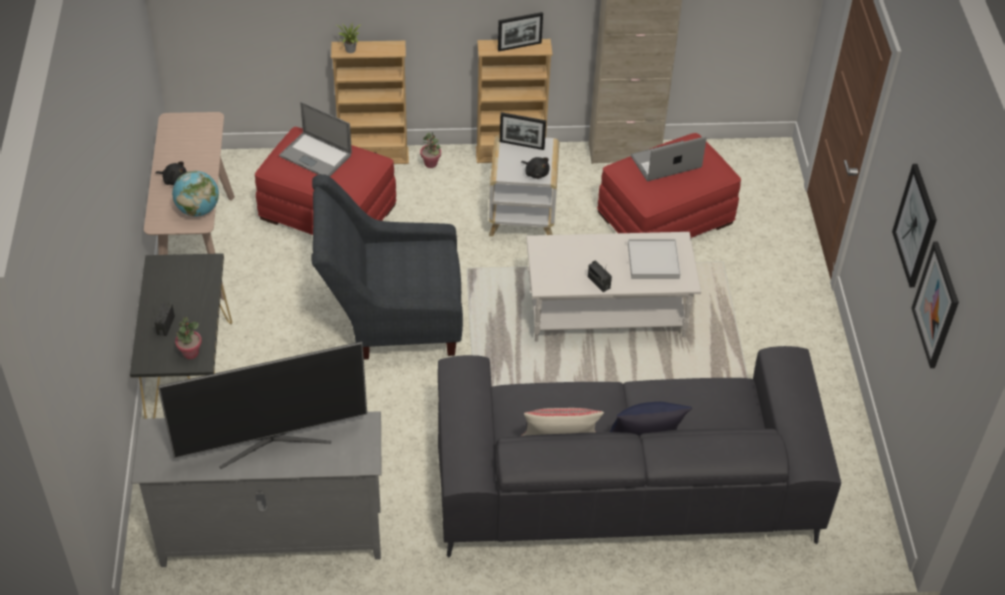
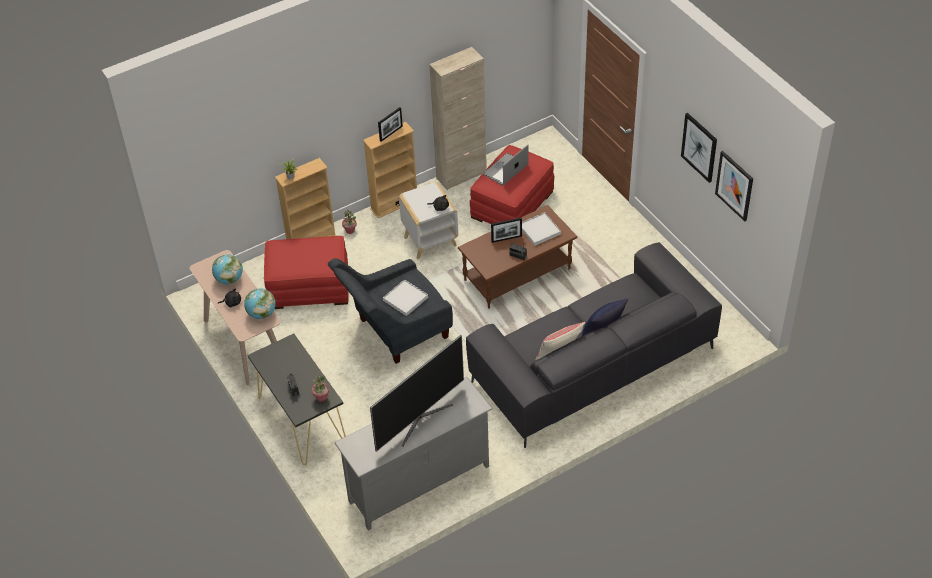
camera: 25 degrees left, 0 degrees up
(194, 150) = (229, 279): none -> globe
(315, 155) = (295, 253): laptop -> none
(408, 275) = (405, 299): none -> white tray
(522, 145) = (419, 194): picture frame -> picture frame (506, 239)
(606, 314) = (517, 275): white coffee table -> brown coffee table

